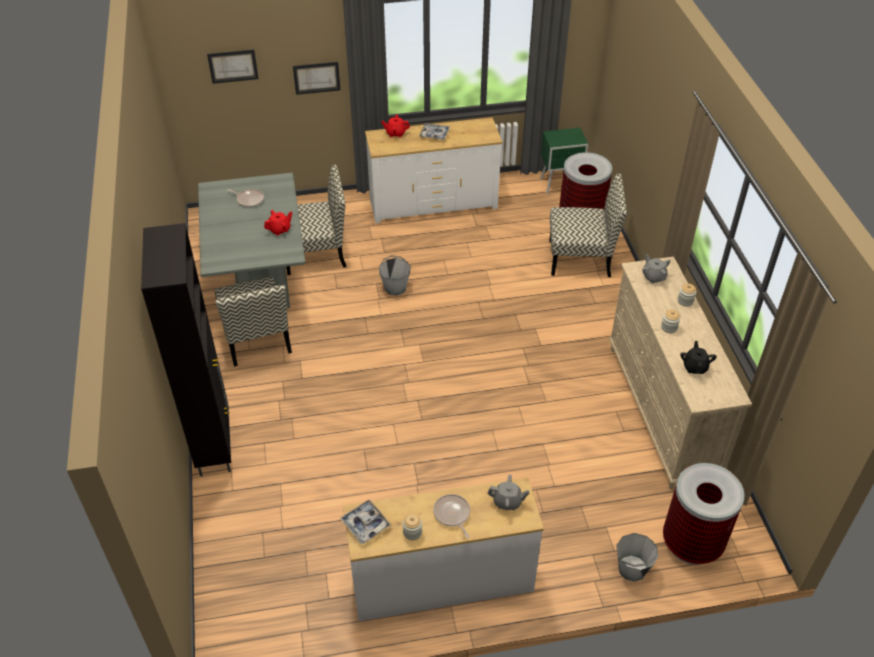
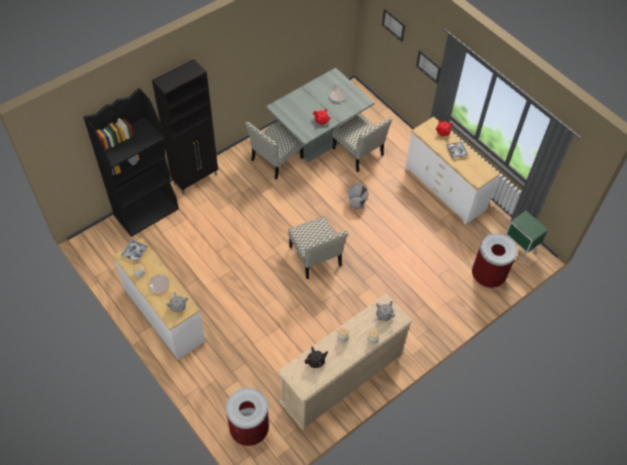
camera: 60 degrees right, 10 degrees up
(225, 533) = (146, 211): none -> black bookcase
(581, 258) = (451, 289): chair -> chair (316, 257)
(632, 569) = (215, 403): grey bucket -> none

